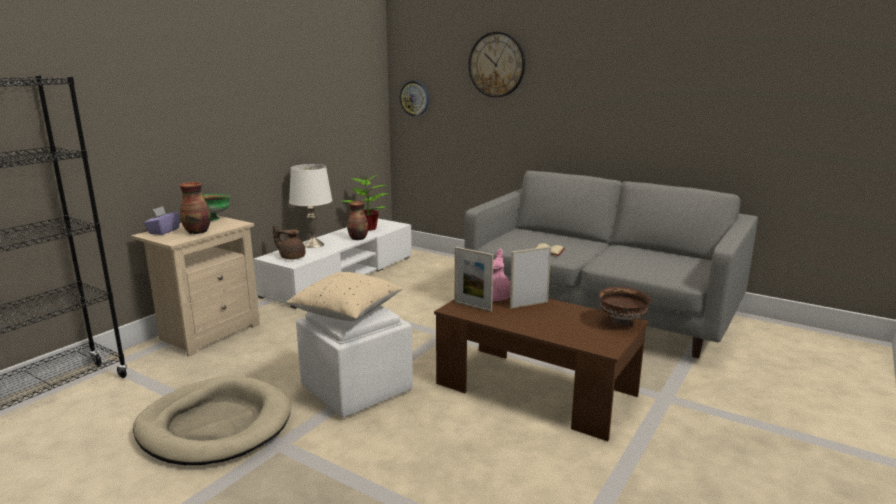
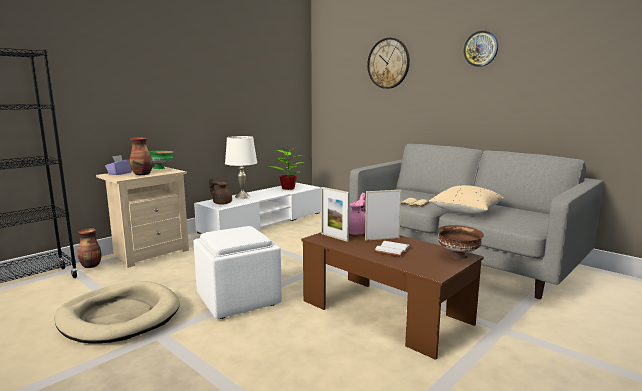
camera: 10 degrees right, 5 degrees down
(346, 312) = (230, 234): beige pillow -> beige pillow (466, 211)
(358, 238) = (277, 194): vase -> vase (91, 266)
(414, 98) = (329, 92): wall clock -> wall clock (481, 48)
(548, 320) = (393, 250): none -> white book

